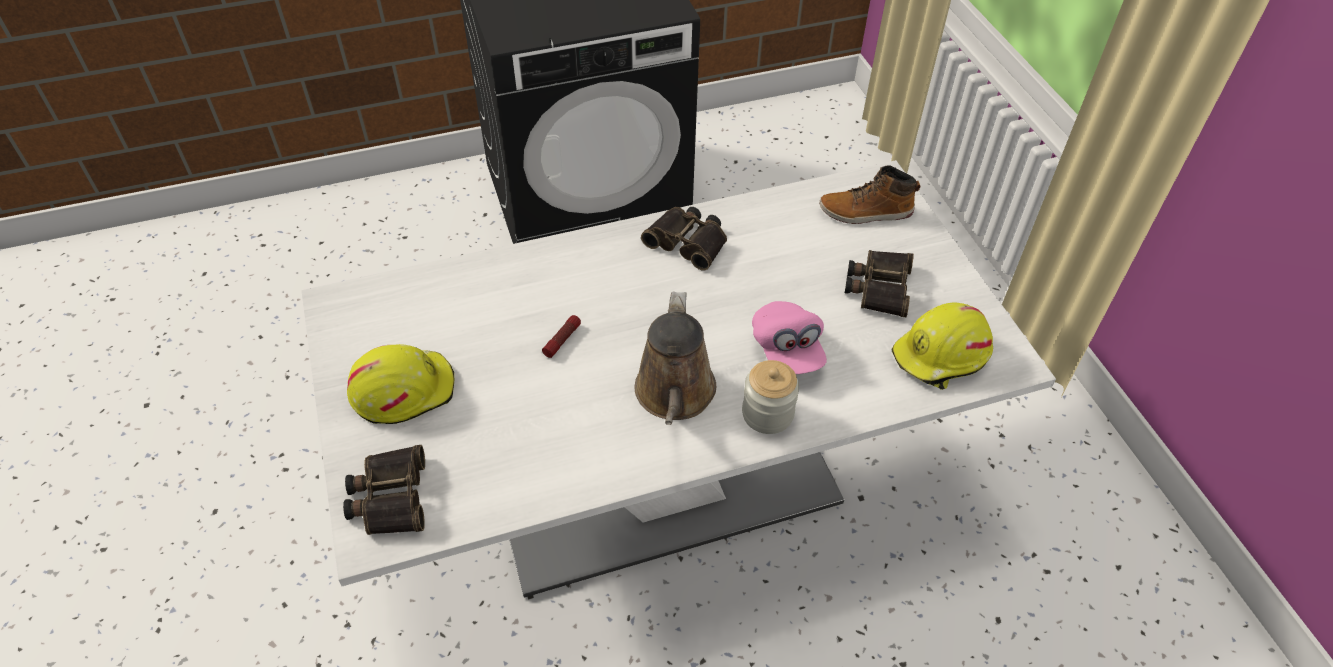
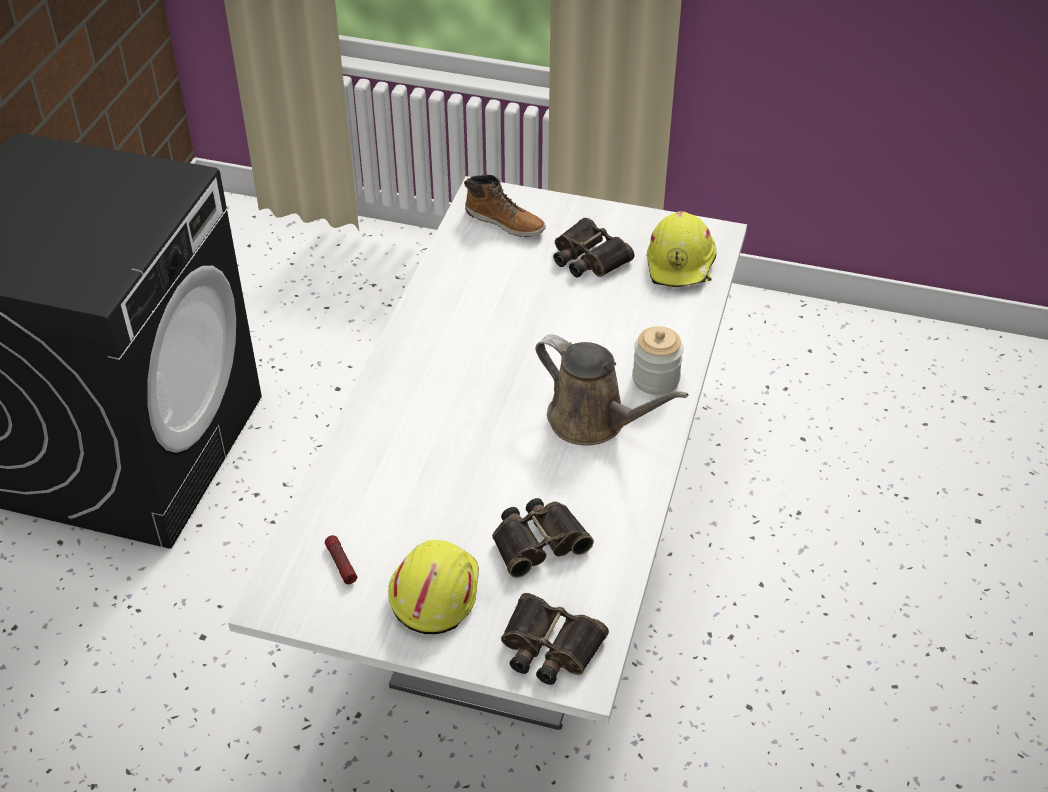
camera: 55 degrees left, 5 degrees down
(562, 340) = (473, 461): flashlight -> flashlight (341, 563)
(688, 241) = (436, 333): binoculars -> binoculars (538, 541)
(787, 350) = (605, 337): pink cap -> none
(865, 212) = (505, 222): boot -> boot turned 90 degrees counterclockwise

